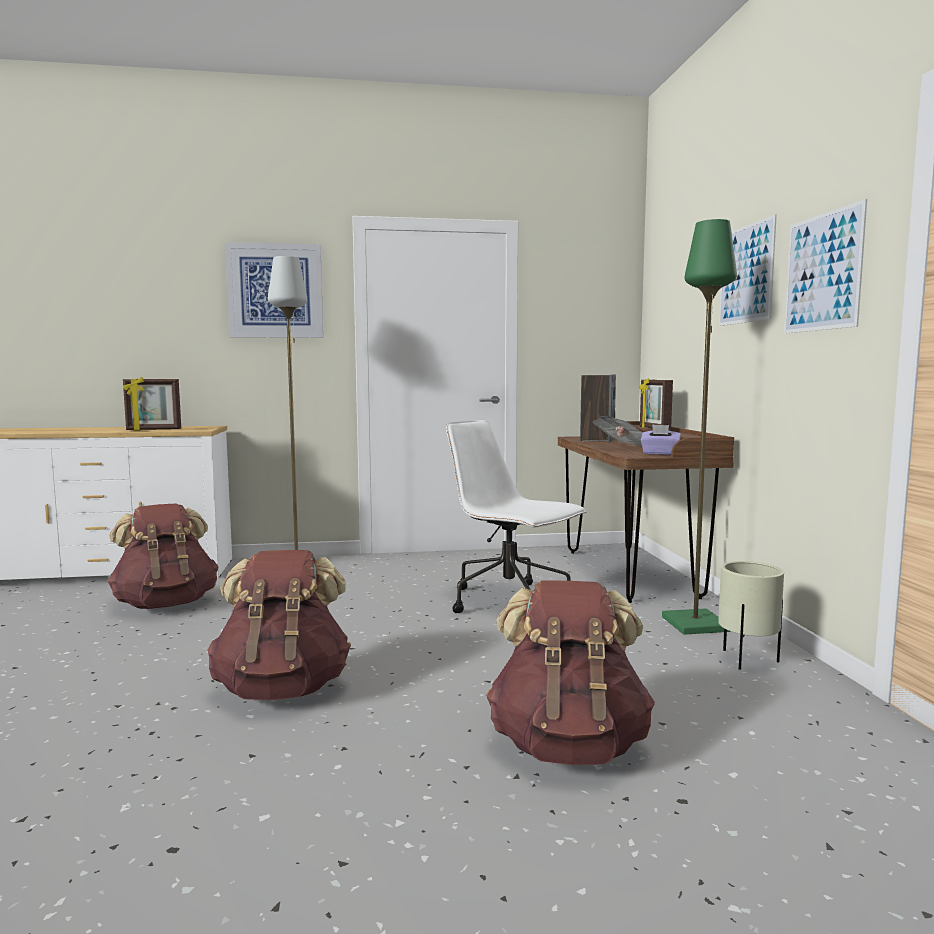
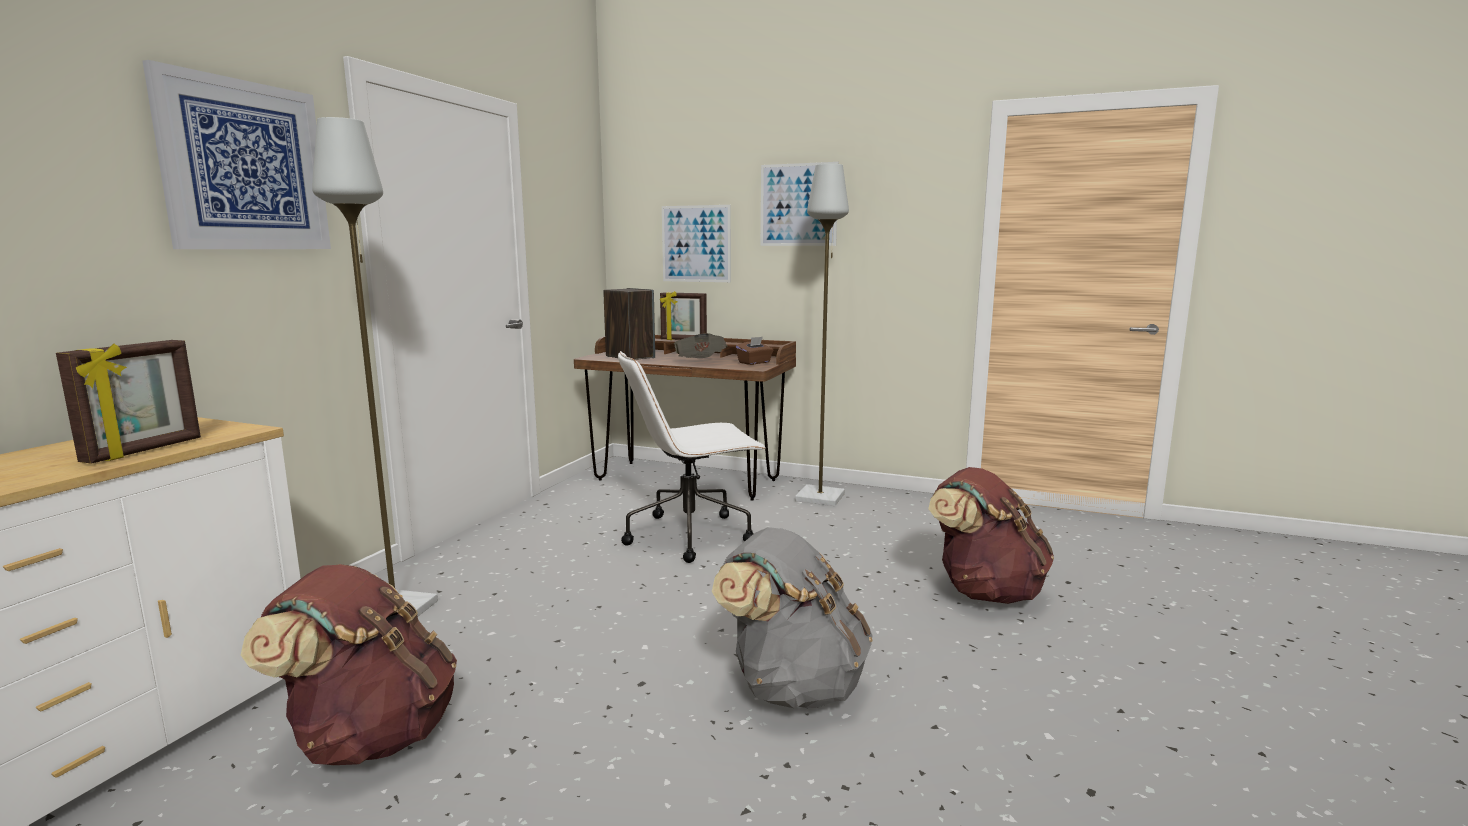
camera: 60 degrees left, 5 degrees up
(283, 688) = (792, 686): brown backpack -> grey backpack
(659, 453) = (754, 363): purple tissue box -> brown tissue box
(696, 624) = (821, 497): green floor lamp -> grey floor lamp
(747, 661) = (896, 506): beige planter -> none
(822, 272) = (898, 216): picture -> picture (696, 244)

